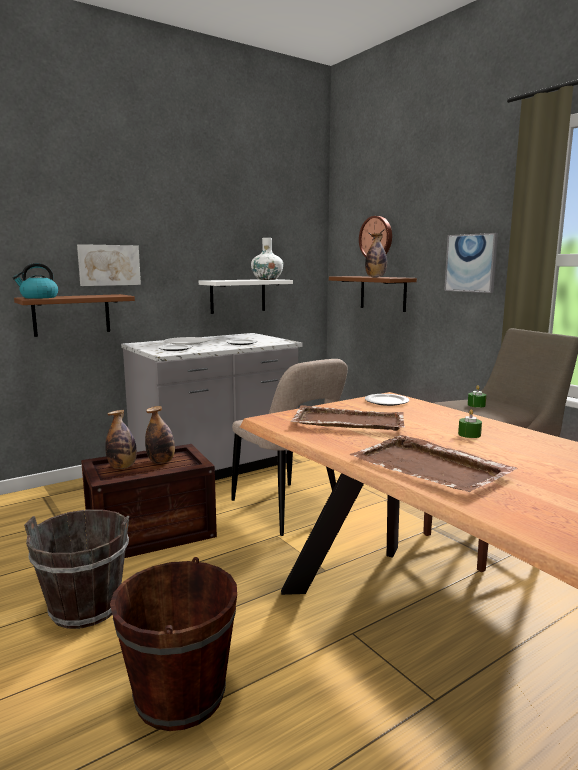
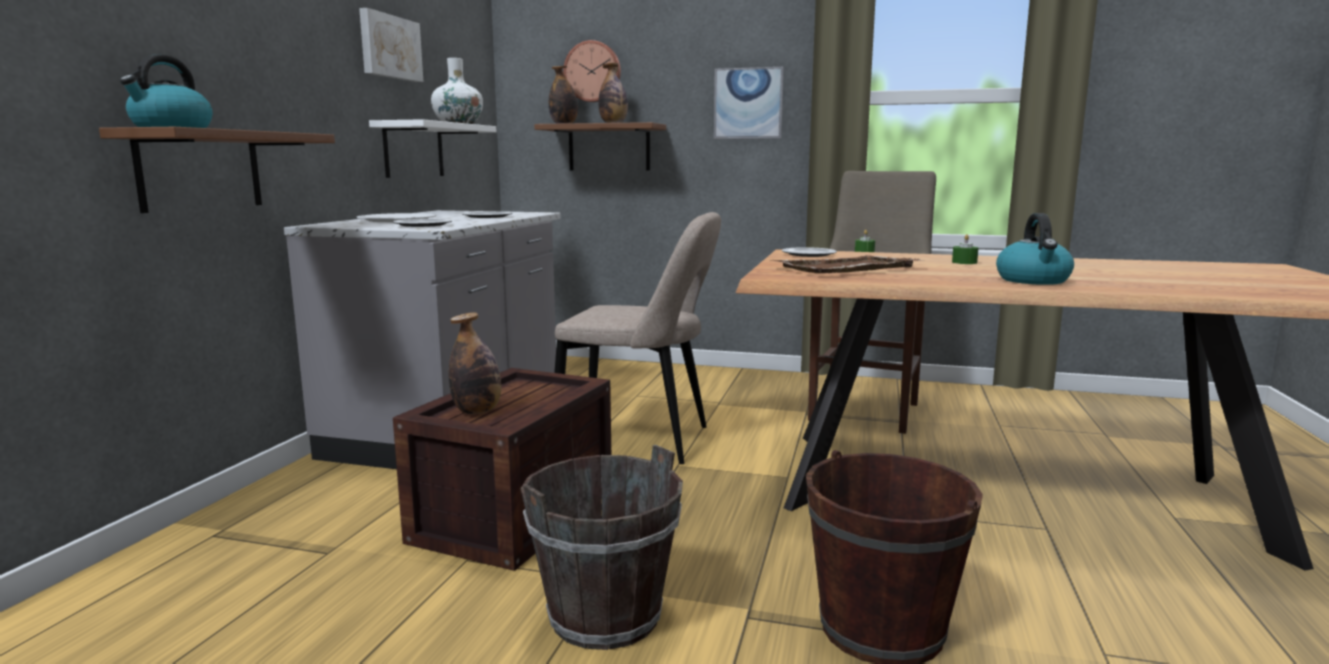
camera: 40 degrees left, 0 degrees up
(109, 265) = (251, 78): picture -> picture (389, 47)
(161, 461) = (517, 394): bottle -> bottle (564, 124)
(430, 468) = (1033, 280): brown tray -> kettle

